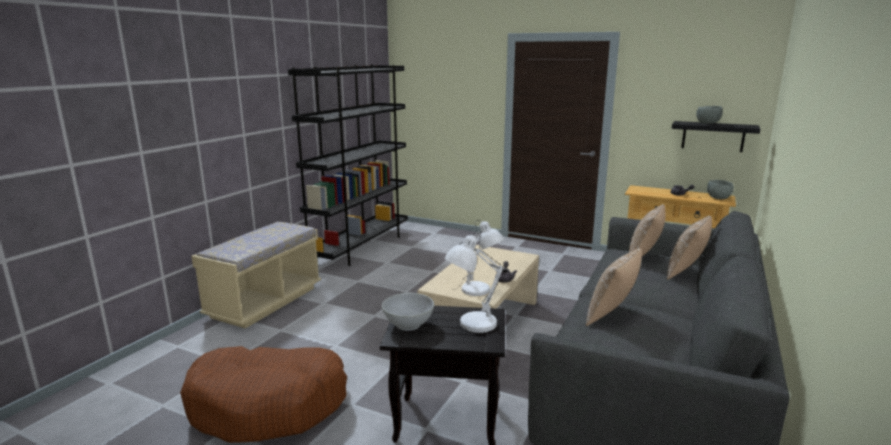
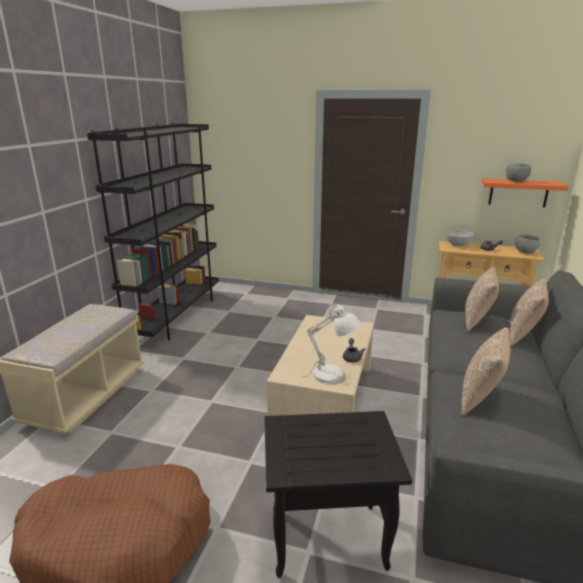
camera: 10 degrees left, 5 degrees up
(408, 325) = (288, 449): white bowl -> white bowl (457, 245)
(473, 325) = (361, 439): white table lamp -> none
(713, 136) = (518, 193): black shelf -> orange shelf

